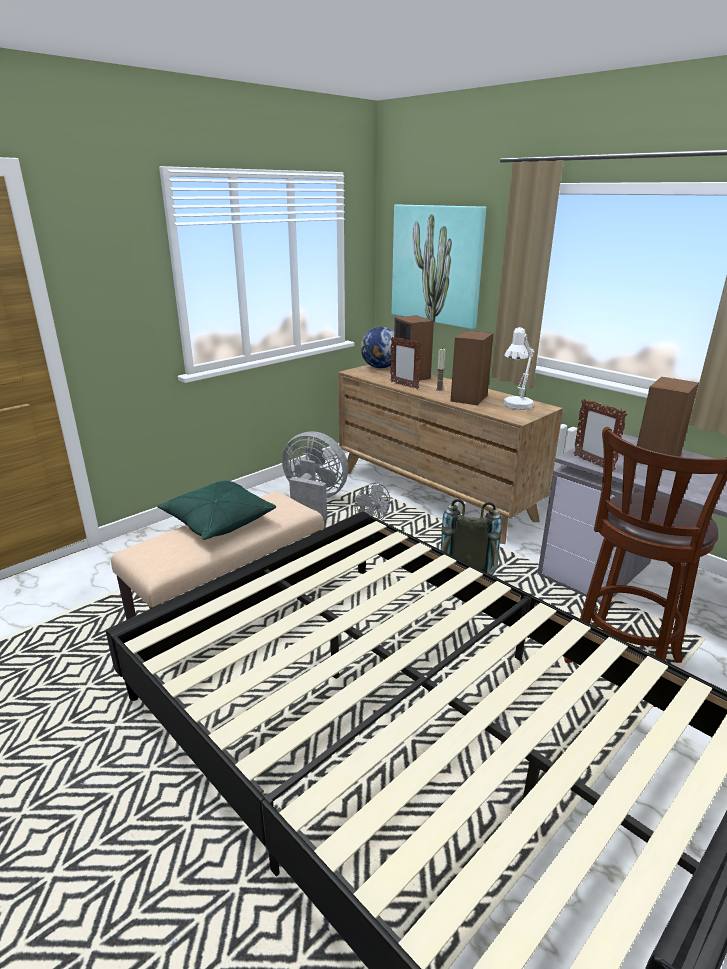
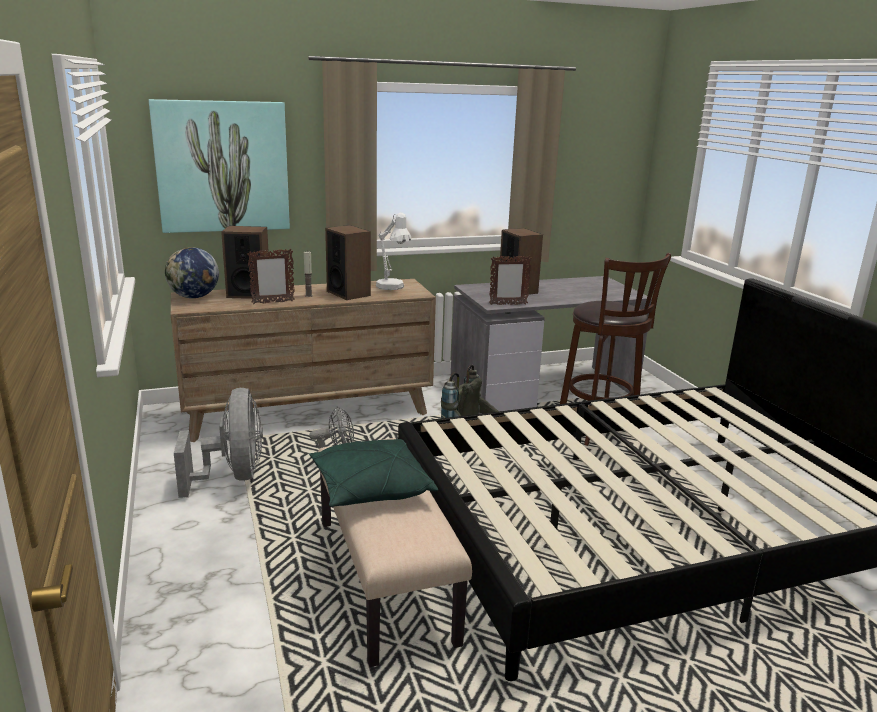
camera: 65 degrees left, 5 degrees down
(314, 501) = (232, 476): grey fan -> grey fan turned 120 degrees clockwise

